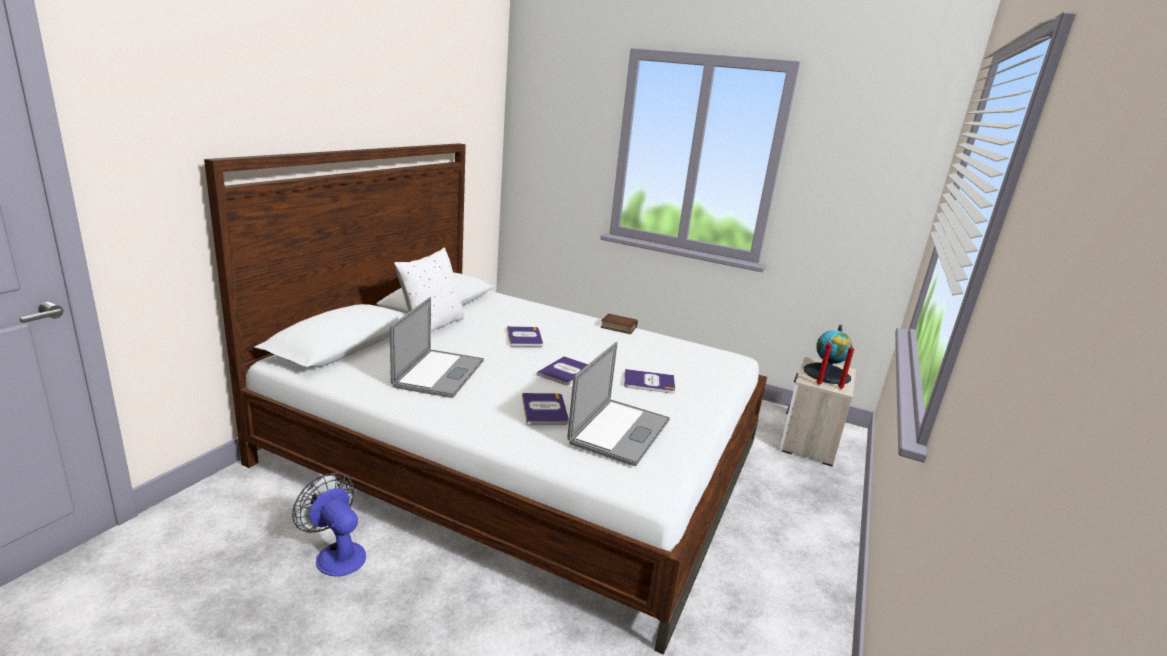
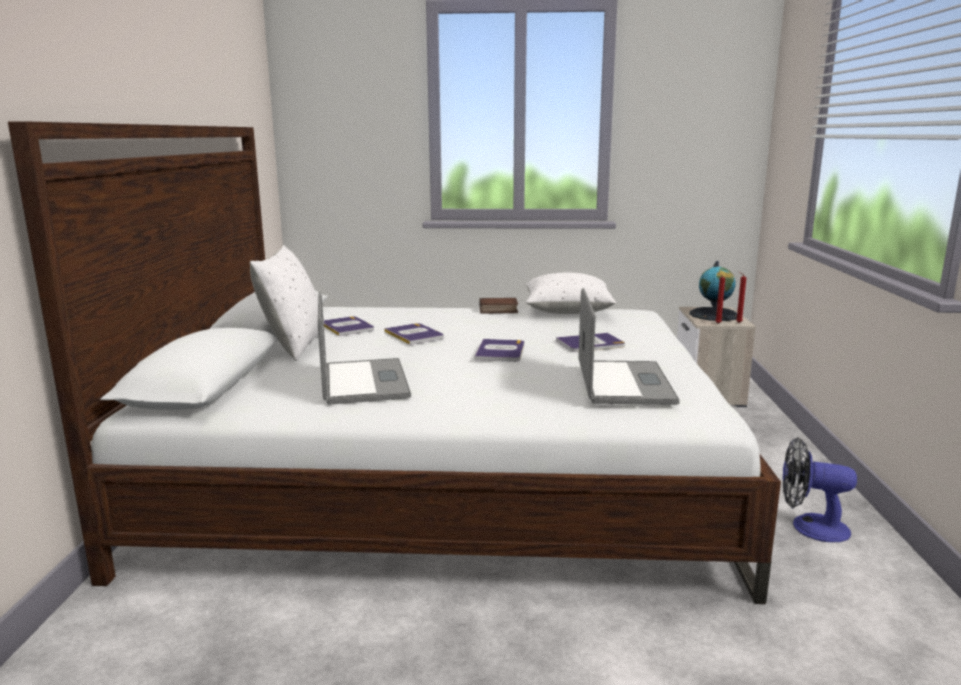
camera: 20 degrees left, 5 degrees down
(336, 554) = (324, 638): fan -> fan (810, 527)
(544, 410) = (525, 384): book -> book (347, 327)
(673, 342) = (567, 311): none -> white pillow

